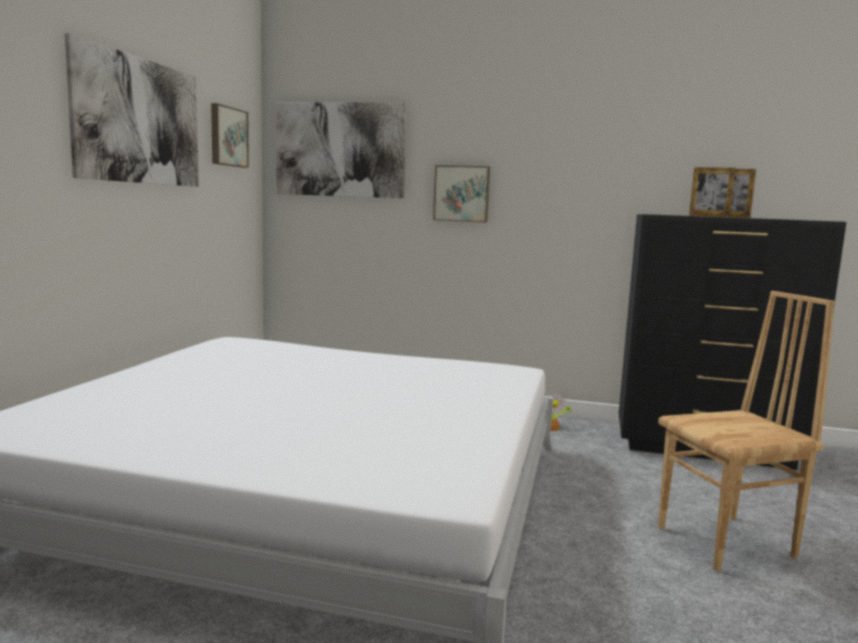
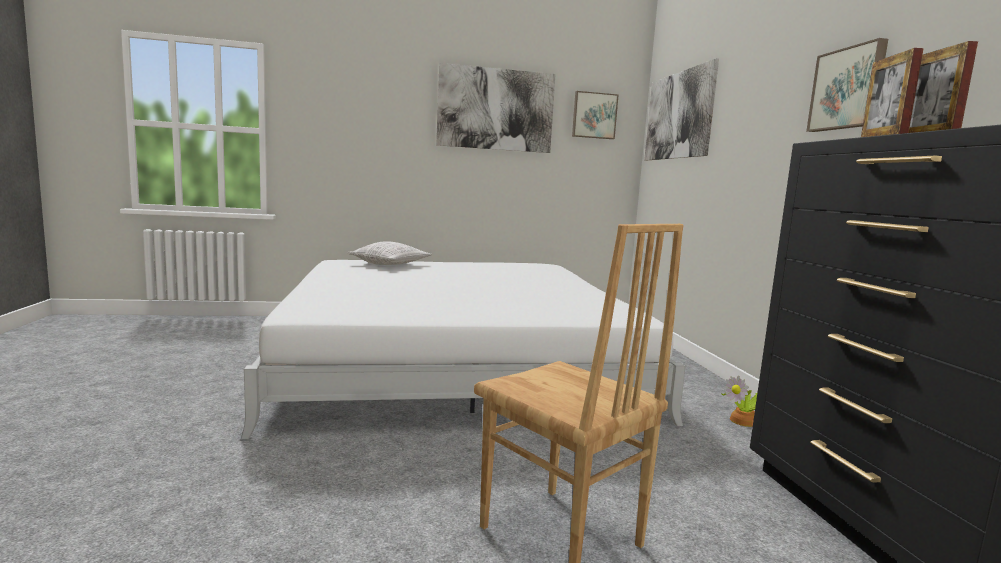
camera: 65 degrees right, 0 degrees up
(99, 401) = (390, 264): none -> pillow
(461, 193) = (744, 146): picture -> picture (848, 89)

